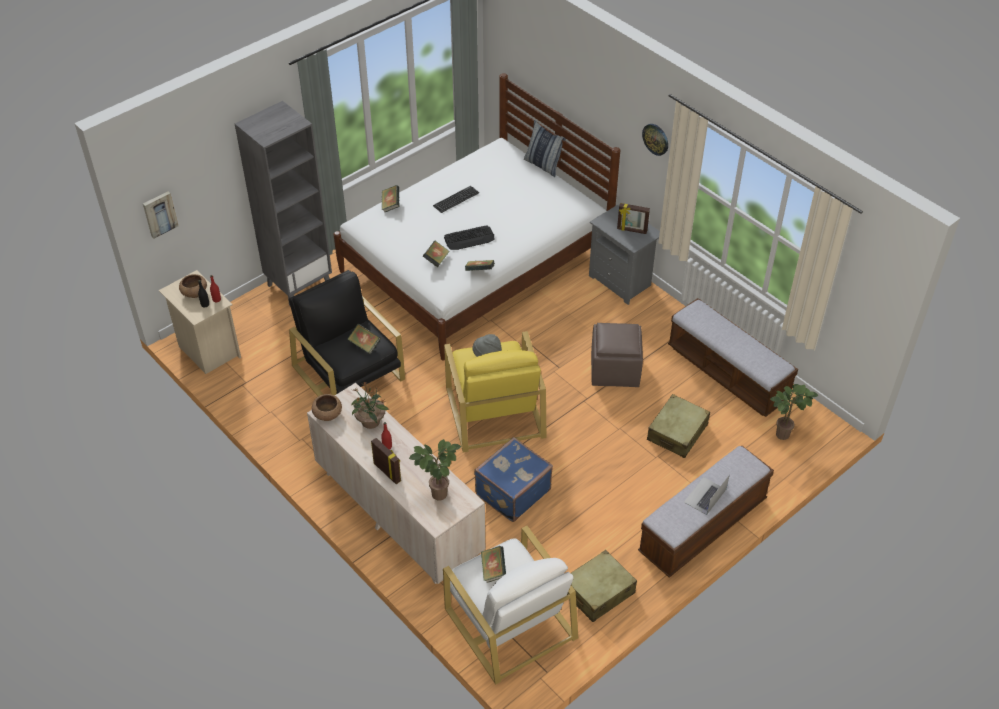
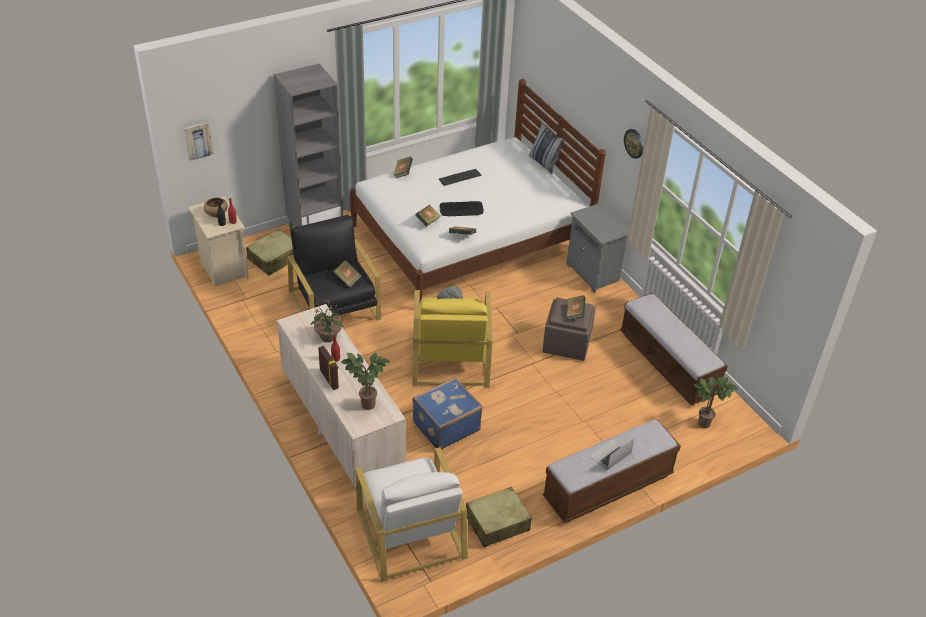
camera: 10 degrees right, 5 degrees down
(328, 414) = (294, 324): brown bowl -> none
(493, 570) = (400, 479): book -> book (575, 313)
(632, 230) = (605, 225): picture frame -> none
(677, 432) = (608, 404): beige suitcase -> beige suitcase (274, 258)

